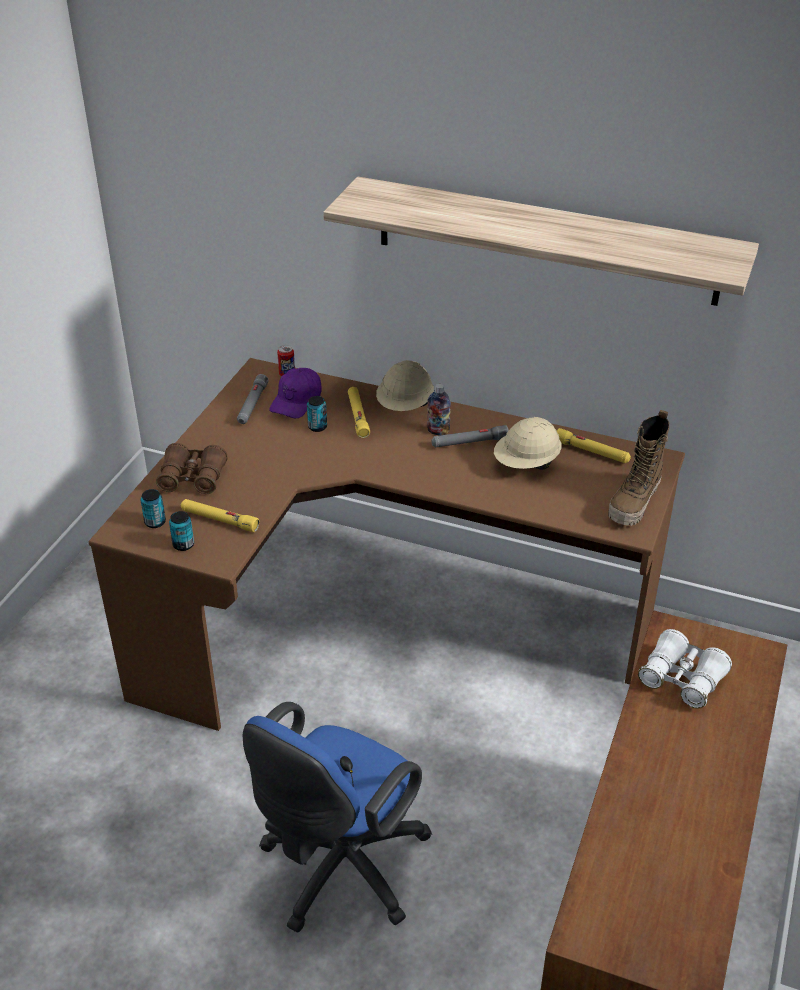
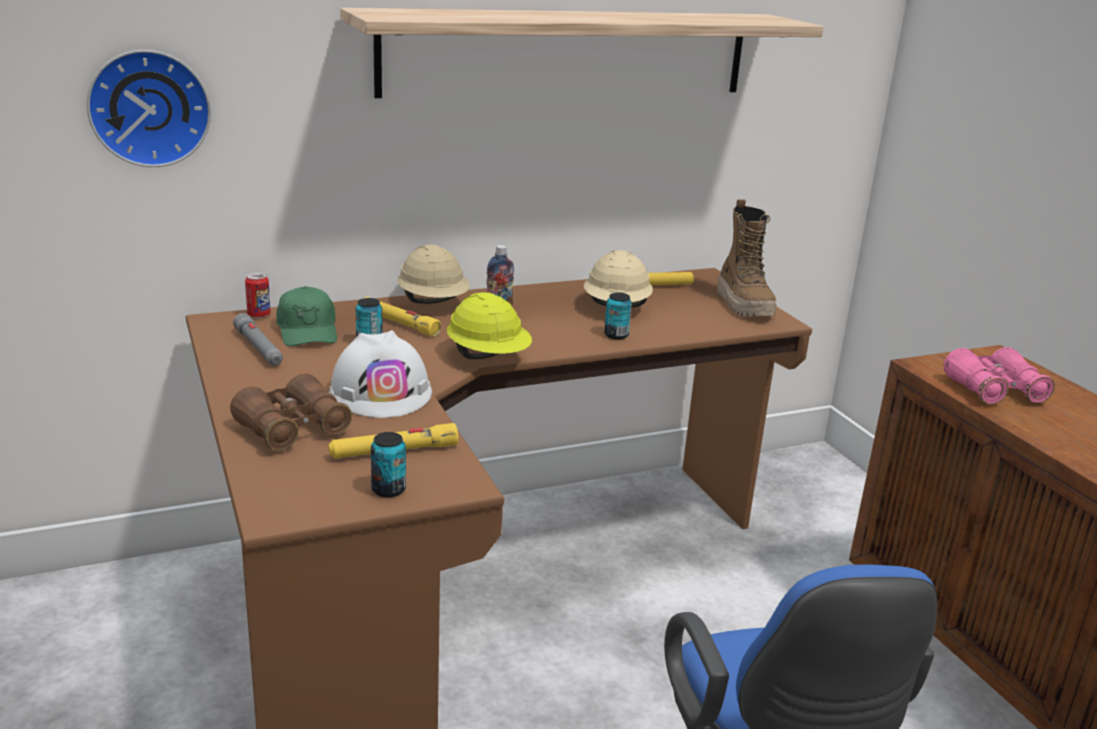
camera: 45 degrees left, 15 degrees down
(155, 522) = (312, 484): can -> can (616, 335)
(232, 220) = (149, 107): none -> wall clock
(270, 472) = (381, 392): none -> white hard hat
(297, 400) = (308, 331): purple cap -> green cap
(369, 472) = (488, 358): none -> yellow hard hat
(469, 442) = (541, 309): grey flashlight -> none
(682, 678) = (994, 391): white binoculars -> pink binoculars

